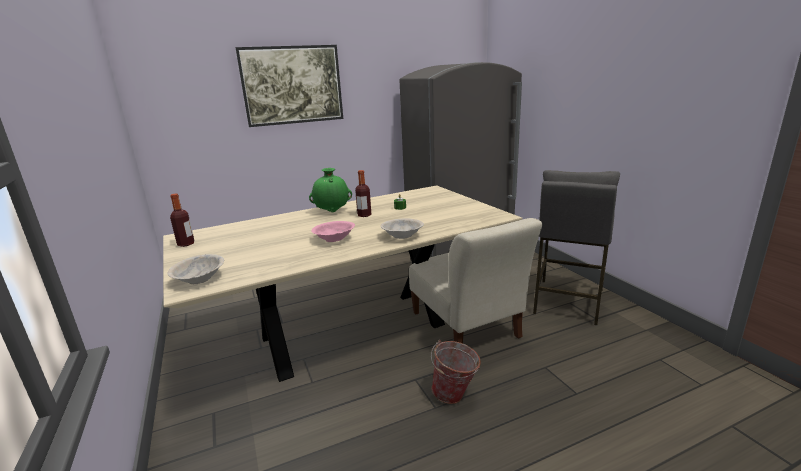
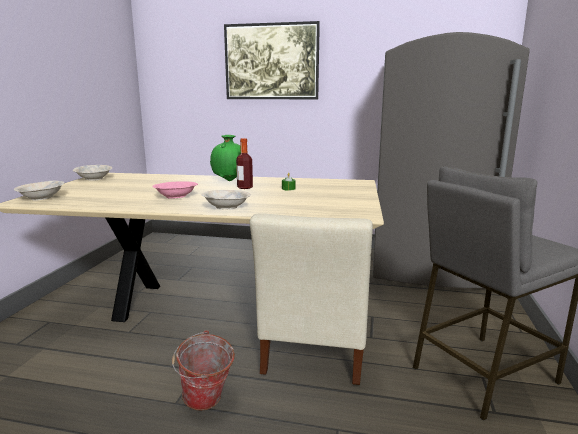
camera: 35 degrees right, 5 degrees down
(186, 244) = (94, 179): bottle -> beige bowl

